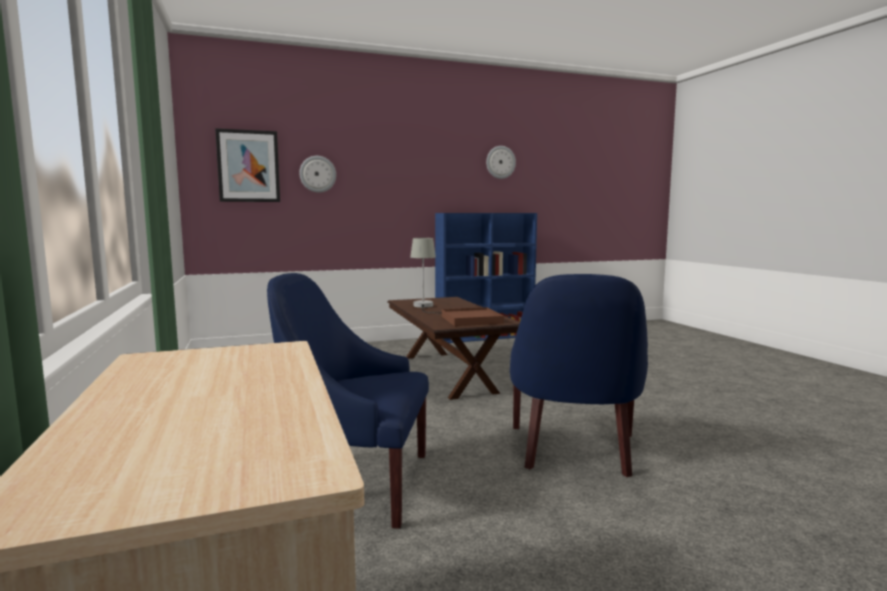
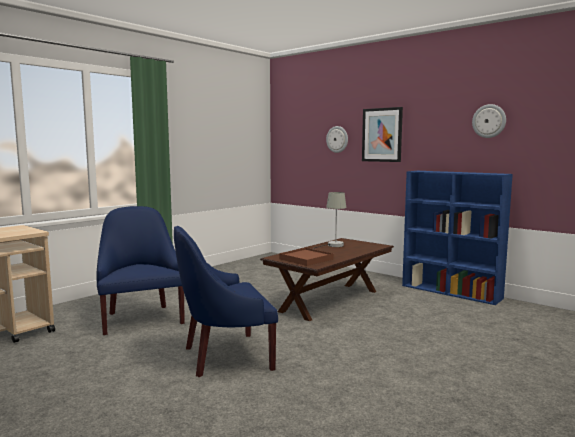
camera: 60 degrees right, 0 degrees up
(248, 166) = (300, 135): picture -> picture (382, 135)

